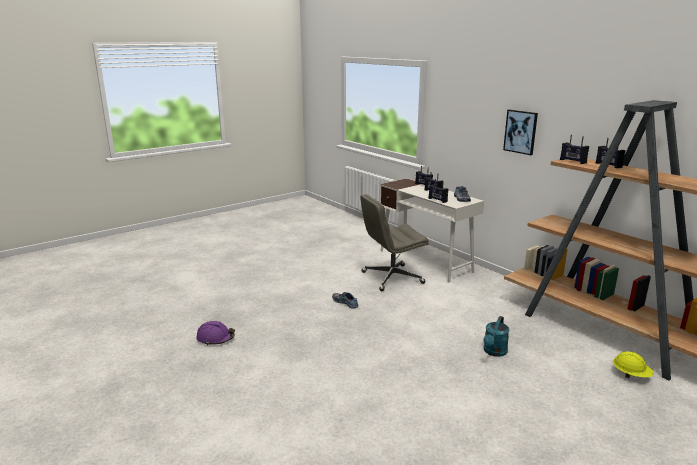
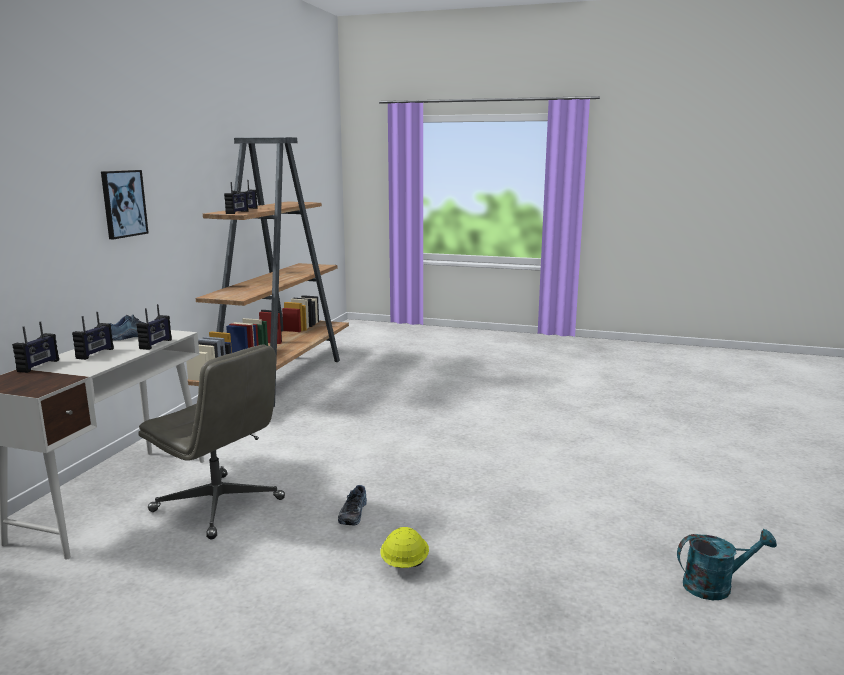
camera: 125 degrees left, 5 degrees down
(215, 338) = (596, 574): purple hard hat -> none
(494, 352) = (372, 410): turquoise watering can -> turquoise watering can (715, 586)
(631, 375) = (346, 369): yellow hard hat -> yellow hard hat (404, 563)

